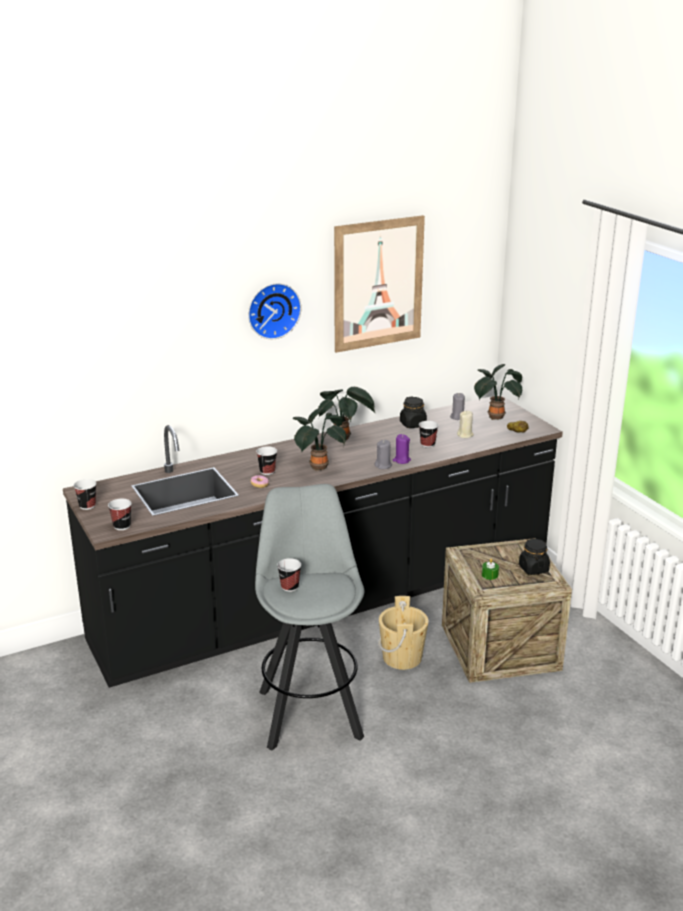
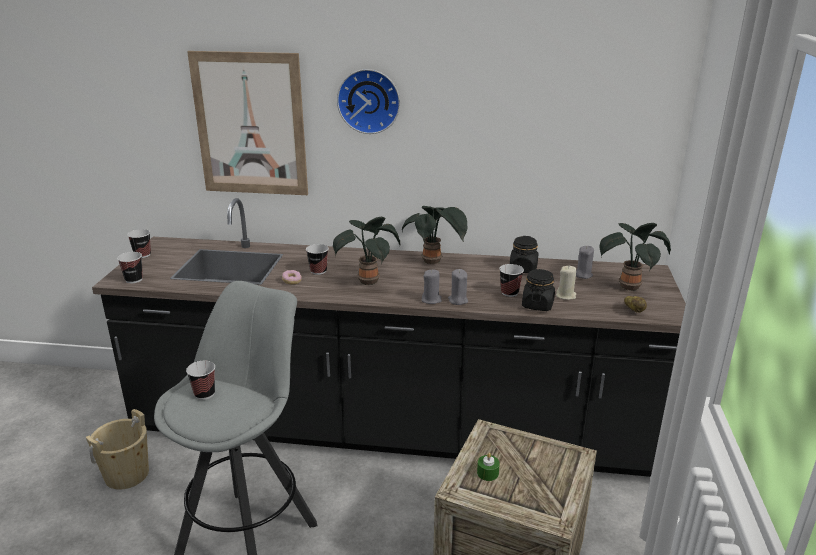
camera: 35 degrees right, 0 degrees up
(378, 284) = (504, 93): picture -> picture (250, 125)
(401, 460) = (458, 300): purple candle -> grey candle
(402, 657) = (395, 523): beige bucket -> beige bucket (127, 474)
(533, 569) = (549, 489): black jar -> black jar (537, 305)

